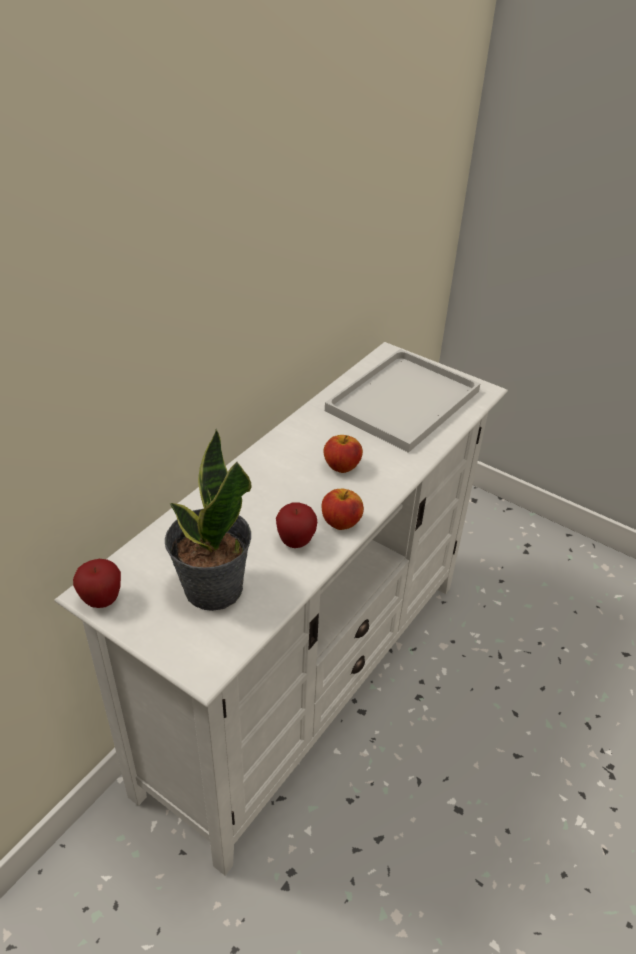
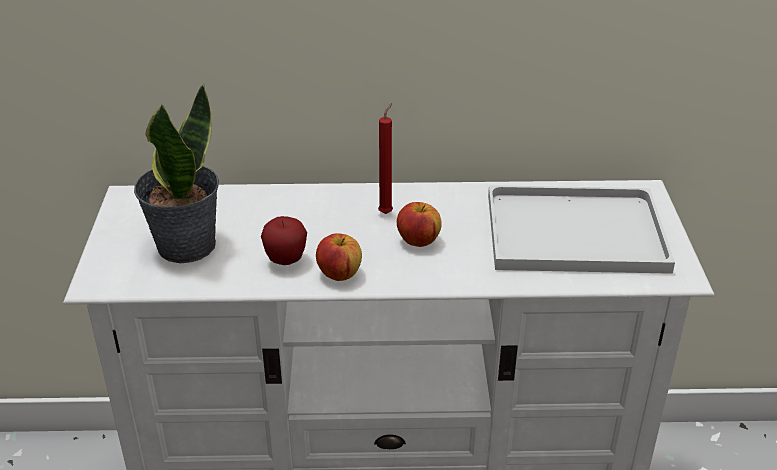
camera: 55 degrees right, 5 degrees down
(102, 600) = (124, 204): apple -> none
(292, 463) = (387, 212): none -> red candle

